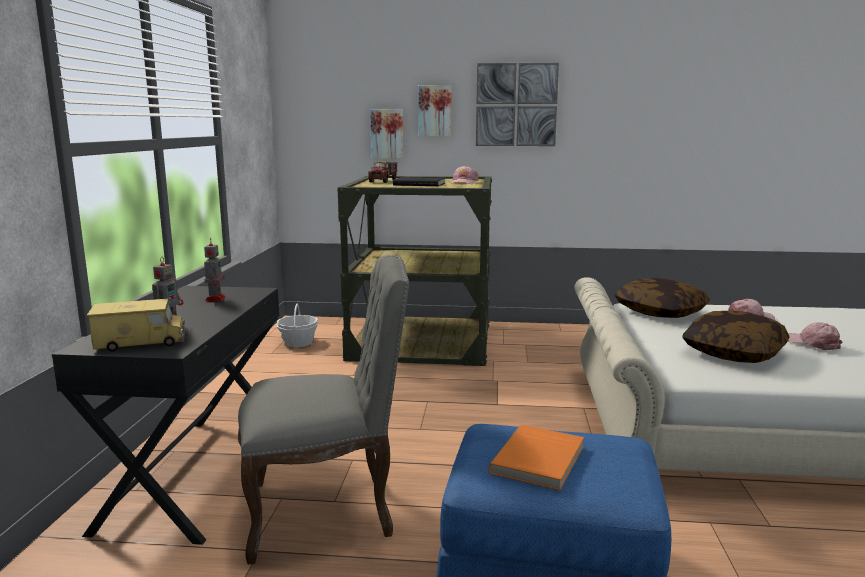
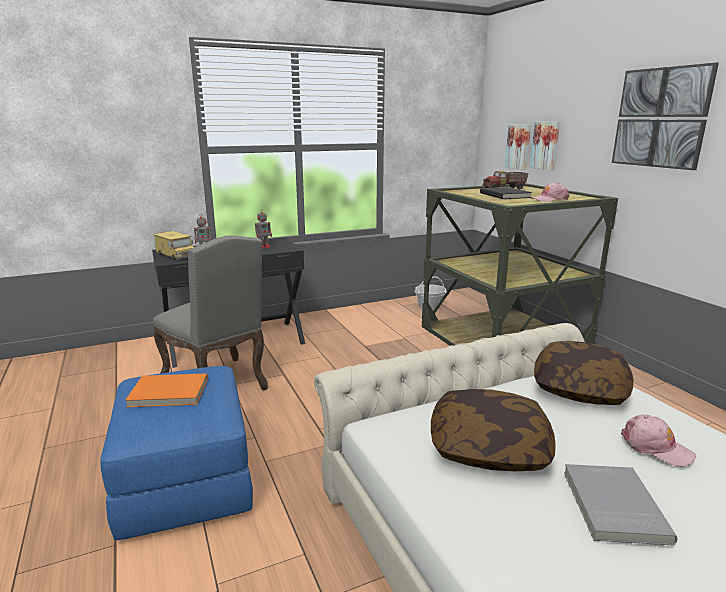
camera: 60 degrees right, 5 degrees up
(435, 110) = (584, 123): picture -> picture (519, 147)
(812, 343) = (612, 505): pink cap -> grey book

